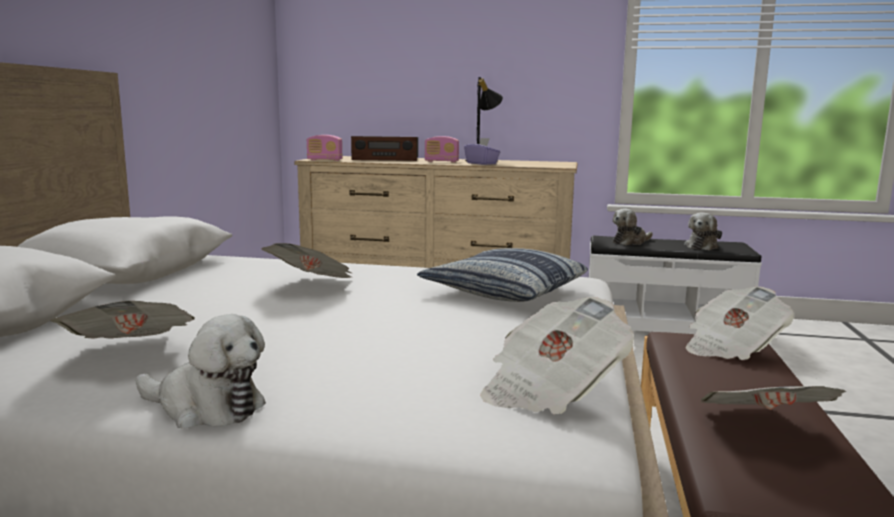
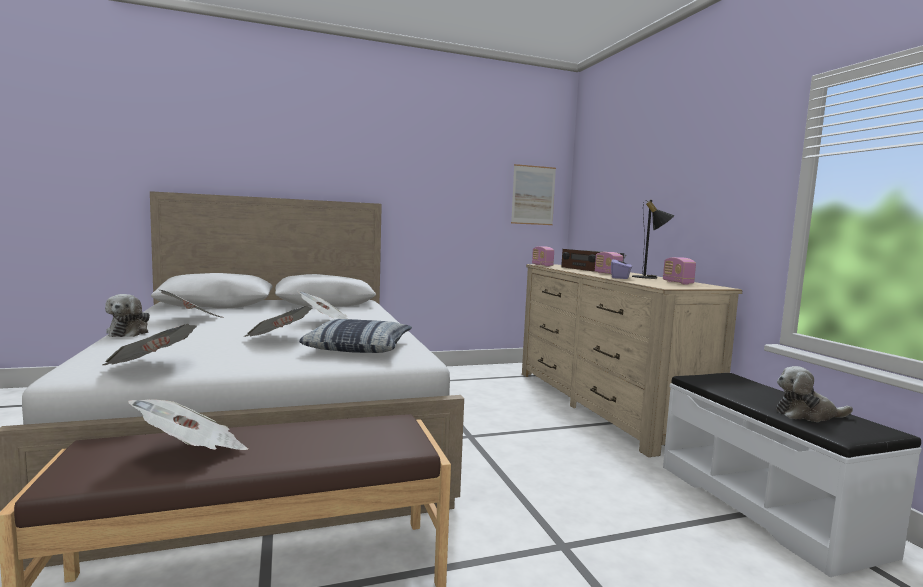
camera: 60 degrees right, 5 degrees down
(252, 61) = (533, 195): none -> picture
(529, 162) = (677, 282): none -> radio
(630, 242) = (735, 386): plush toy -> none
(731, 348) = (386, 440): newspaper -> newspaper (278, 339)

